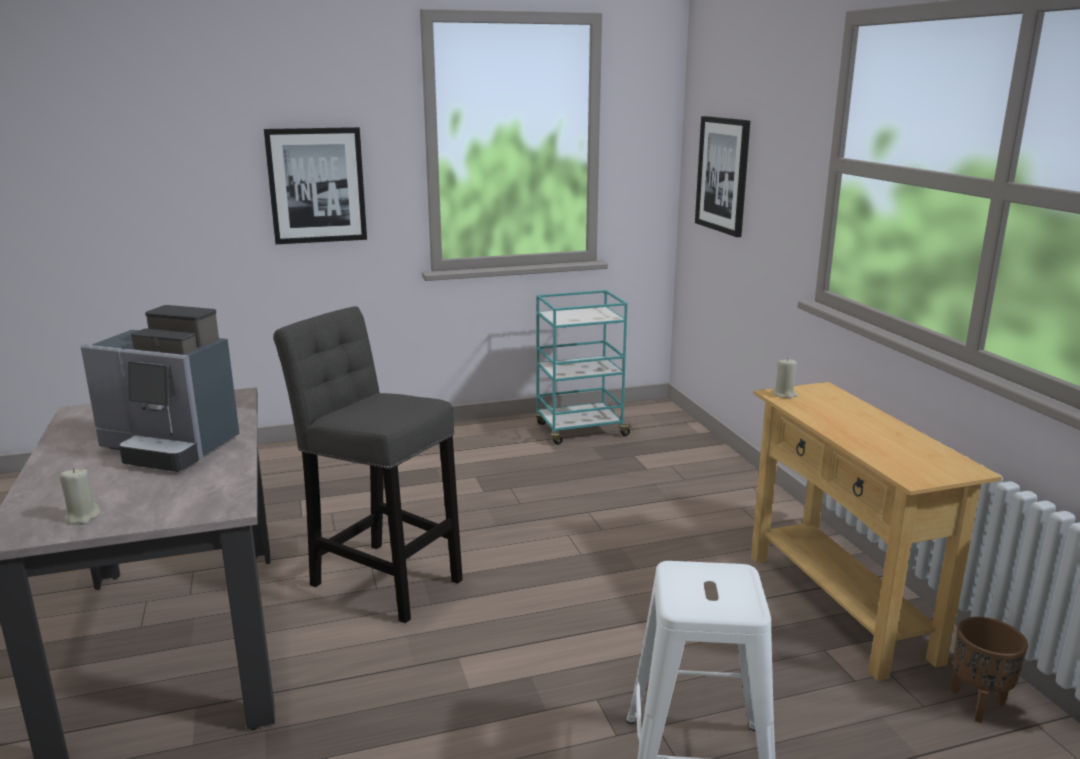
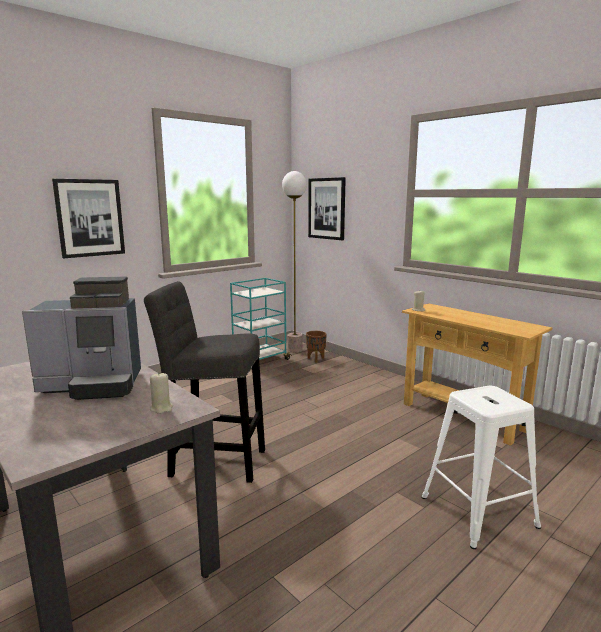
camera: 25 degrees left, 5 degrees down
(82, 517) = (82, 437): beige candle -> beige candle (161, 408)
(652, 419) = (294, 350): none -> floor lamp
(978, 705) = (557, 444): brown planter -> brown planter (316, 359)

